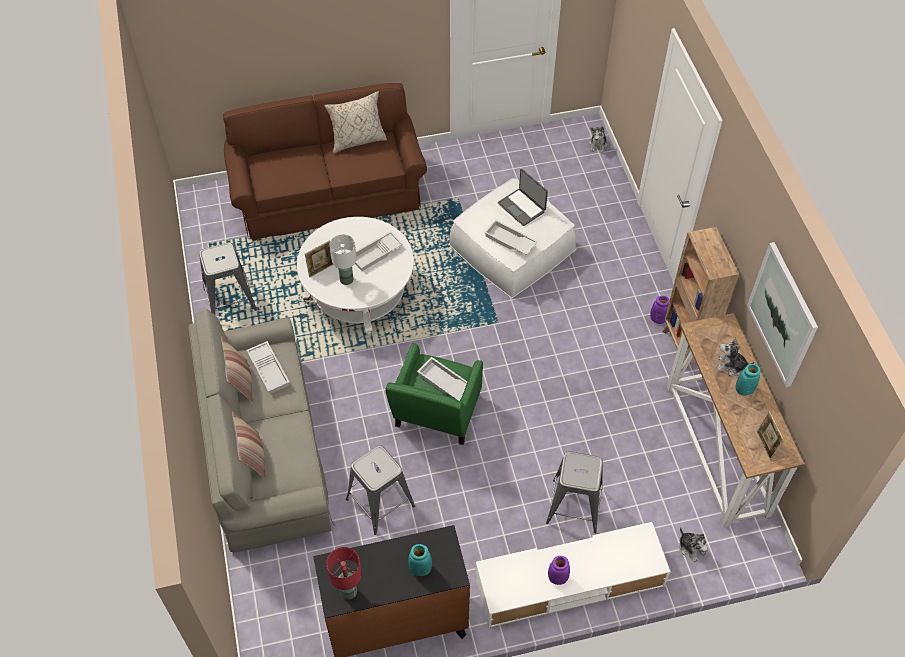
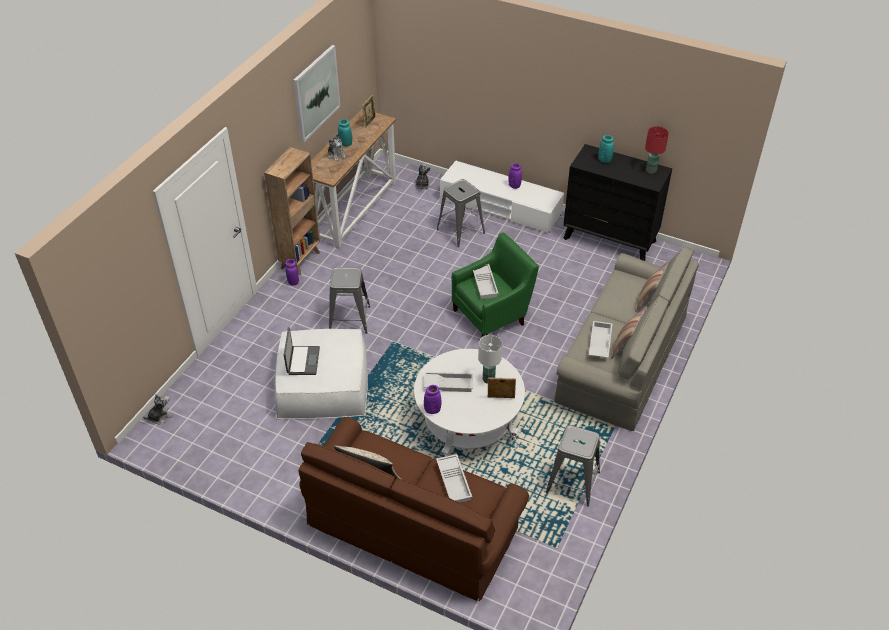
camera: 140 degrees left, 10 degrees down
(368, 225) = (432, 410): none -> purple vase
(380, 503) = (570, 293): grey stool -> grey stool (349, 319)
(509, 241) = (341, 344): white tray -> white tray (454, 482)

